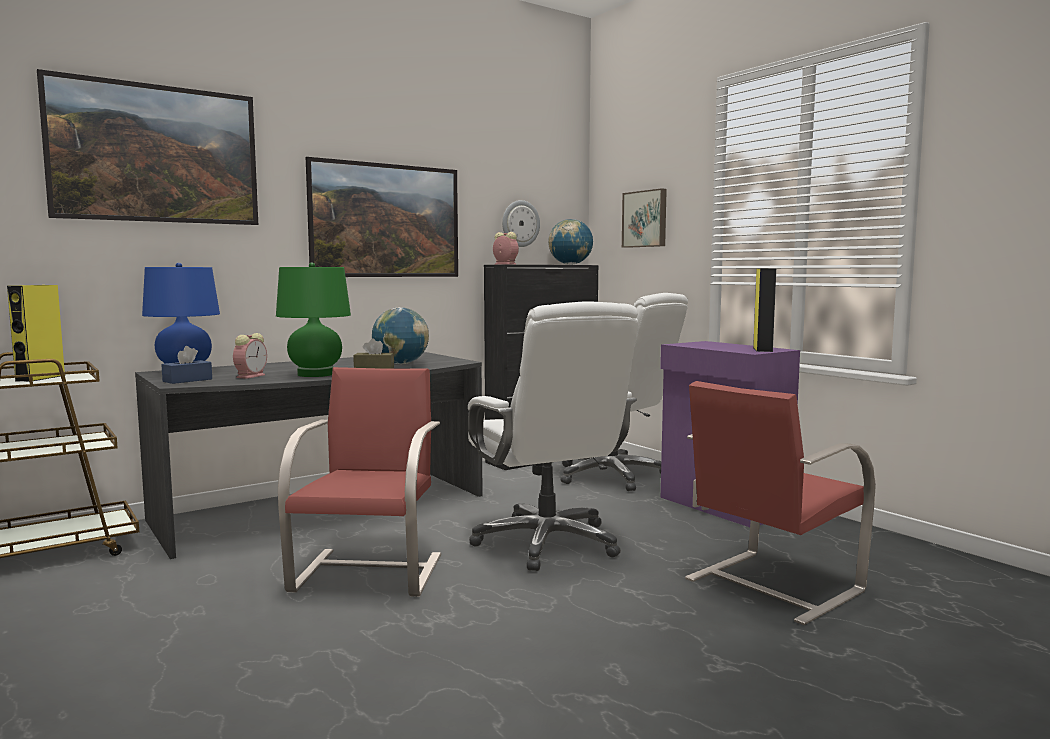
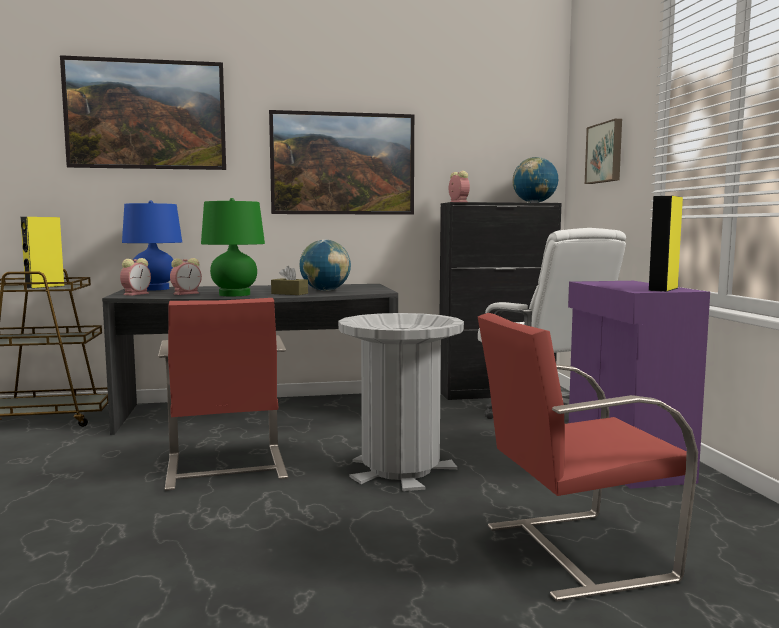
camera: 25 degrees right, 0 degrees up
(187, 380) = (136, 294): blue tissue box -> alarm clock
(370, 572) = (225, 468): red chair -> red chair turned 135 degrees clockwise
(520, 223) = (484, 163): wall clock -> none
(548, 543) = (400, 469): white office chair -> grey trash can

